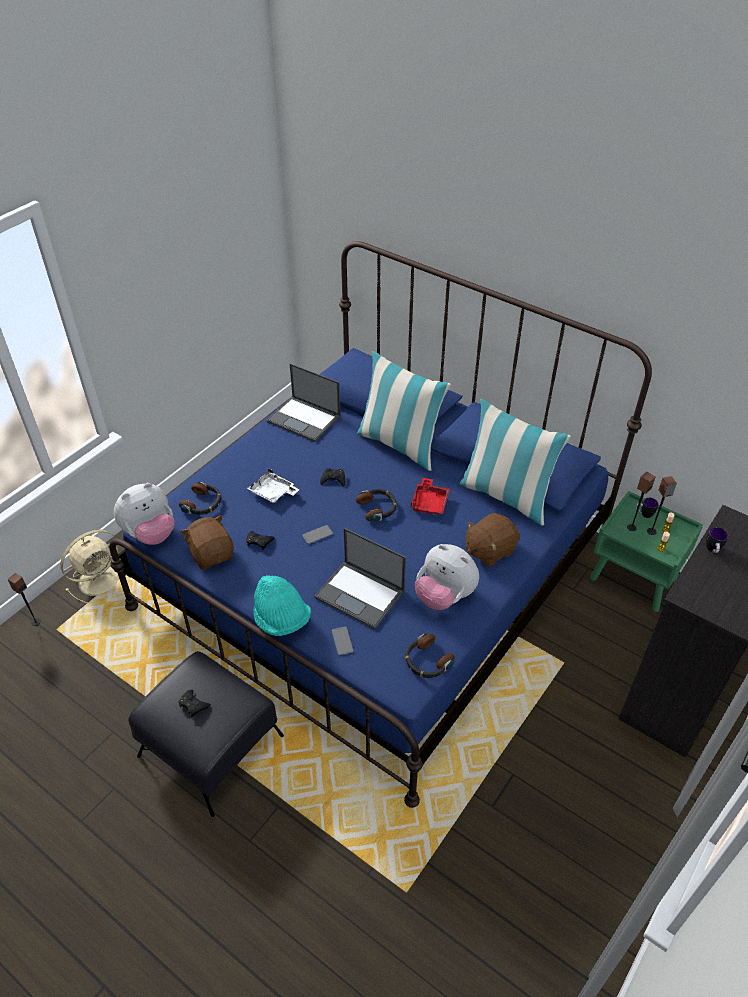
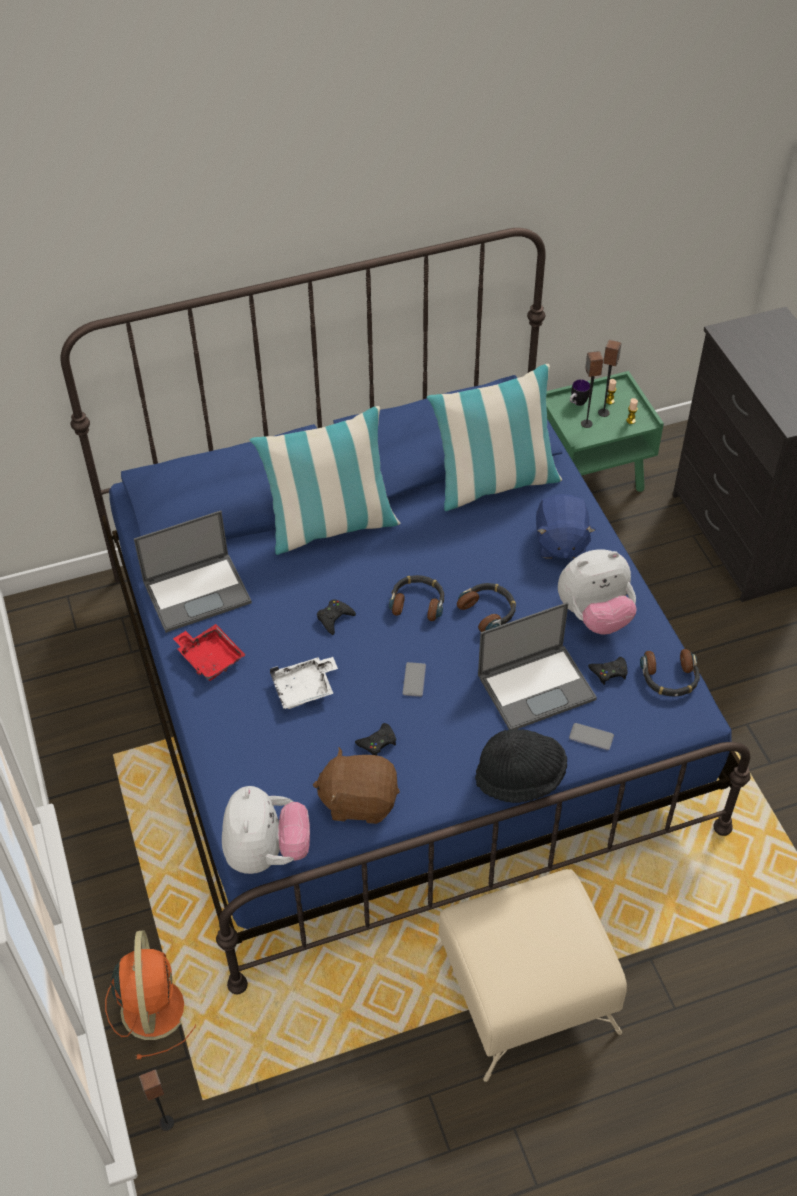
camera: 55 degrees left, 5 degrees up
(100, 579) = (153, 1005): beige fan -> orange fan
(193, 705) = (531, 946): black game controller -> black game controller (609, 672)
(202, 503) = (260, 771): headphones -> headphones (488, 611)
(211, 747) = (527, 990): black ottoman -> beige ottoman
(281, 619) = (520, 777): turquoise hat -> black hat
(429, 502) = (449, 552): red tray -> red tray (210, 657)
(489, 550) = (560, 543): brown plush toy -> blue plush toy
(712, 551) = (755, 370): mug -> none

